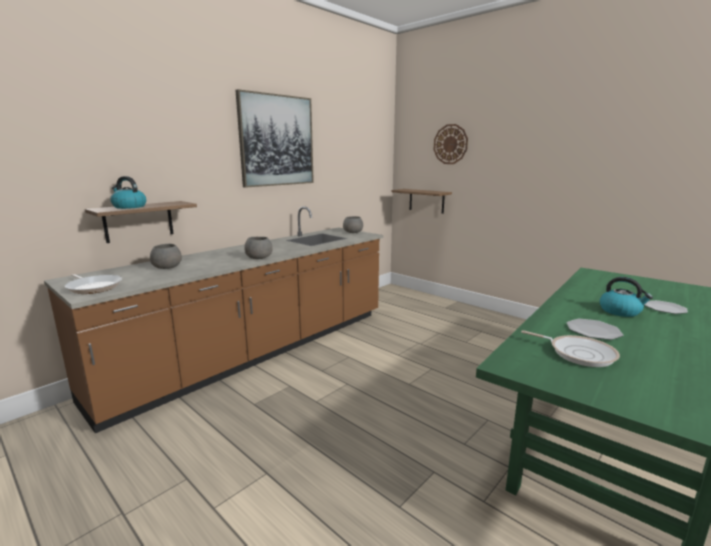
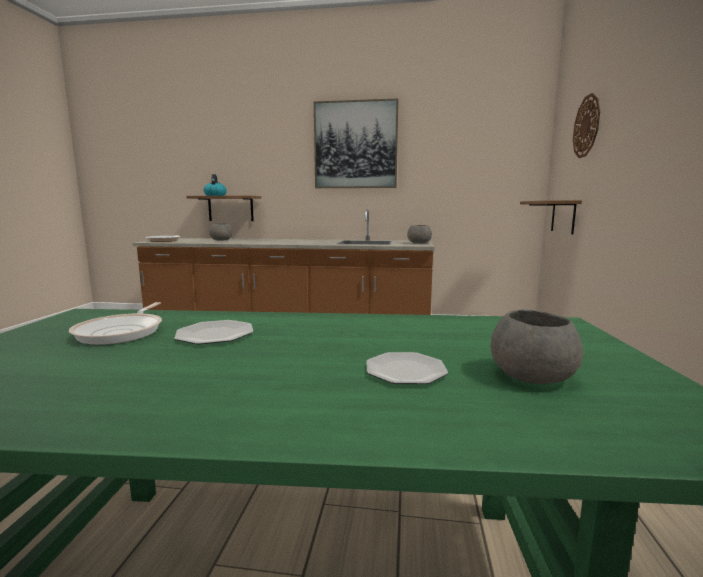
camera: 55 degrees right, 5 degrees down
(258, 257) = (273, 243): grey bowl -> grey bowl (530, 375)
(620, 311) = (331, 344): kettle -> none

